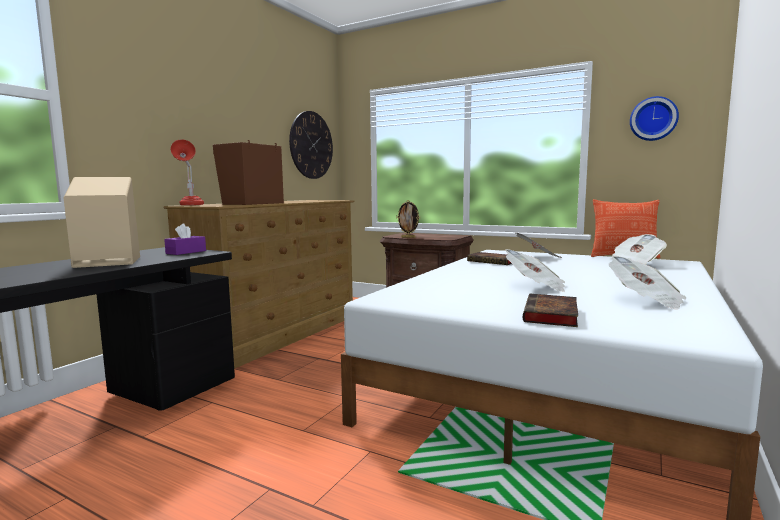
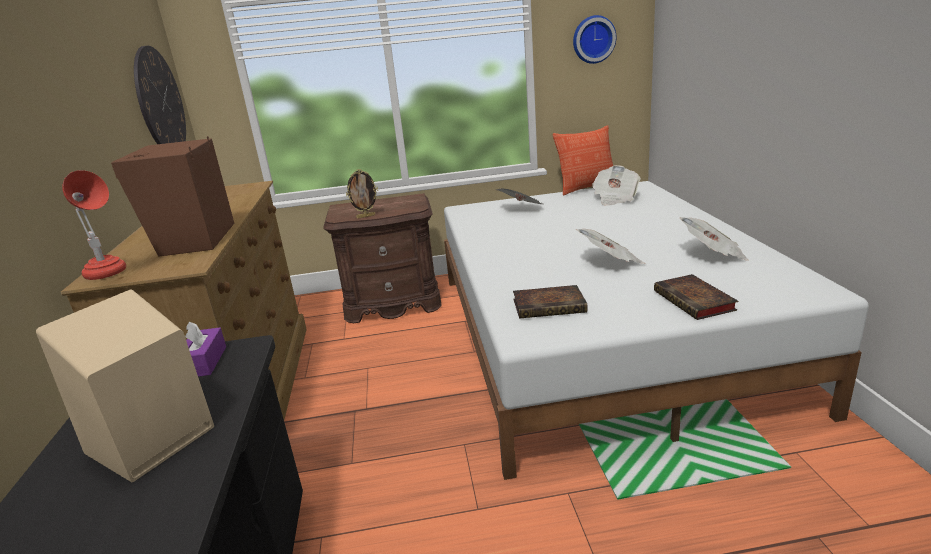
camera: 35 degrees left, 15 degrees up
(493, 262) = (498, 229): book -> book (550, 306)

